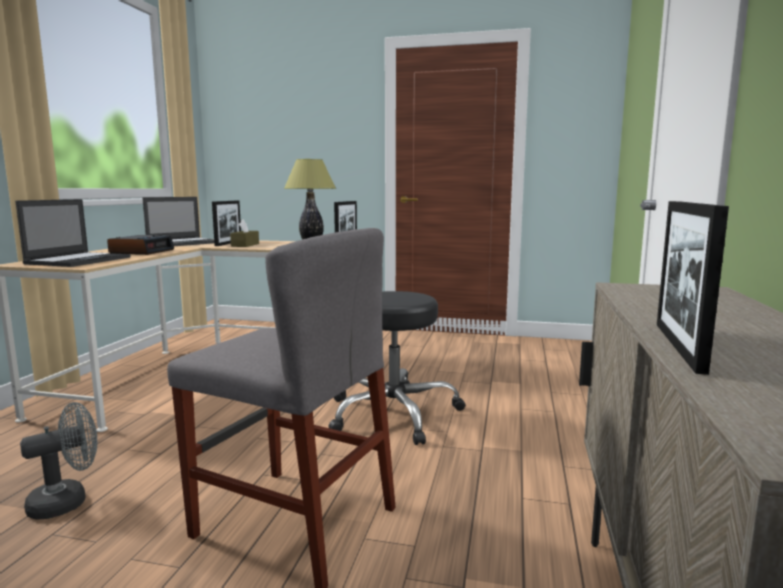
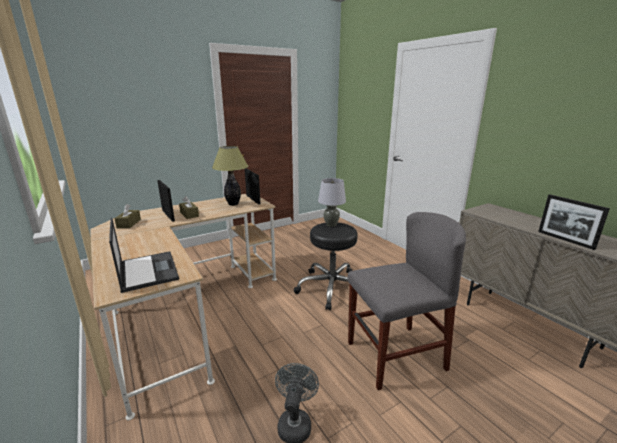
camera: 45 degrees left, 10 degrees up
(142, 251) = (146, 244): alarm clock -> none
(184, 243) = (129, 224): laptop -> brown tissue box
(407, 294) = (331, 225): none -> grey table lamp

